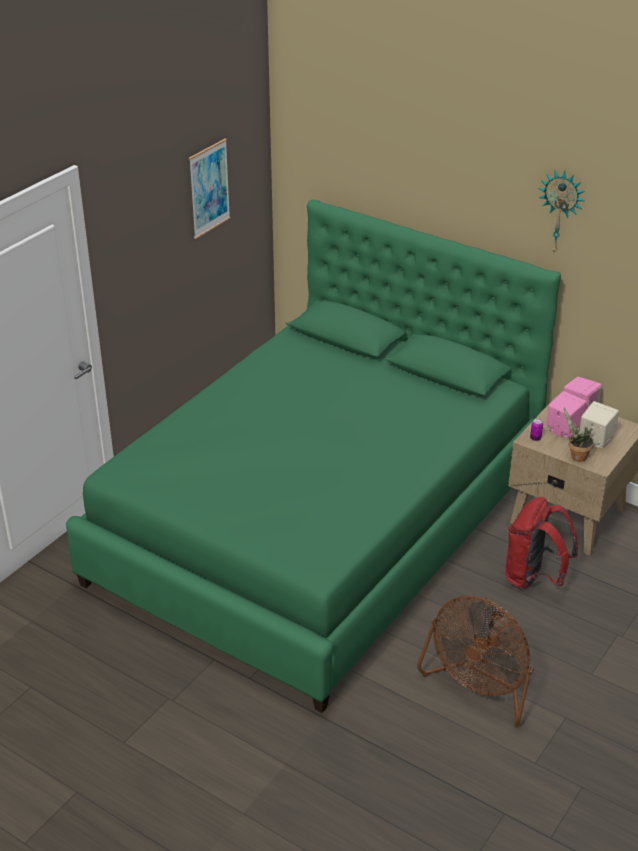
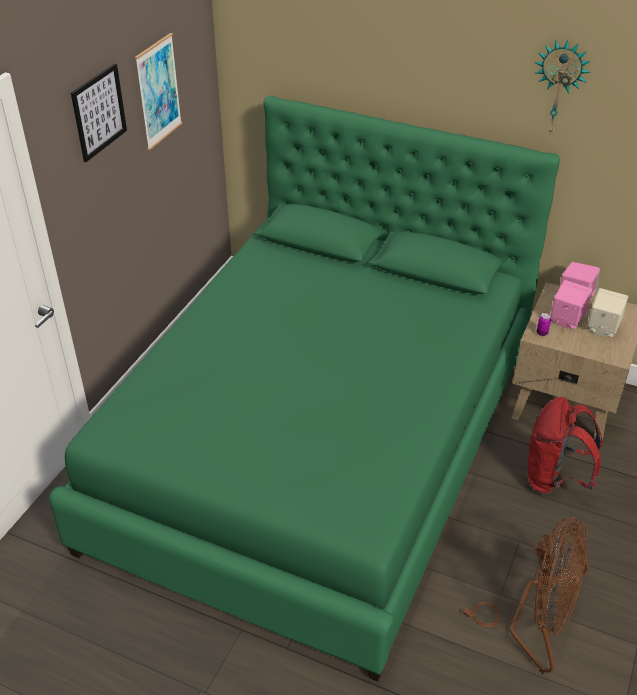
camera: 10 degrees left, 5 degrees up
(151, 202) = (99, 112): none -> picture
(477, 684) = (535, 617): brown fan -> brown fan turned 90 degrees counterclockwise
(576, 456) = (590, 349): potted plant -> none

